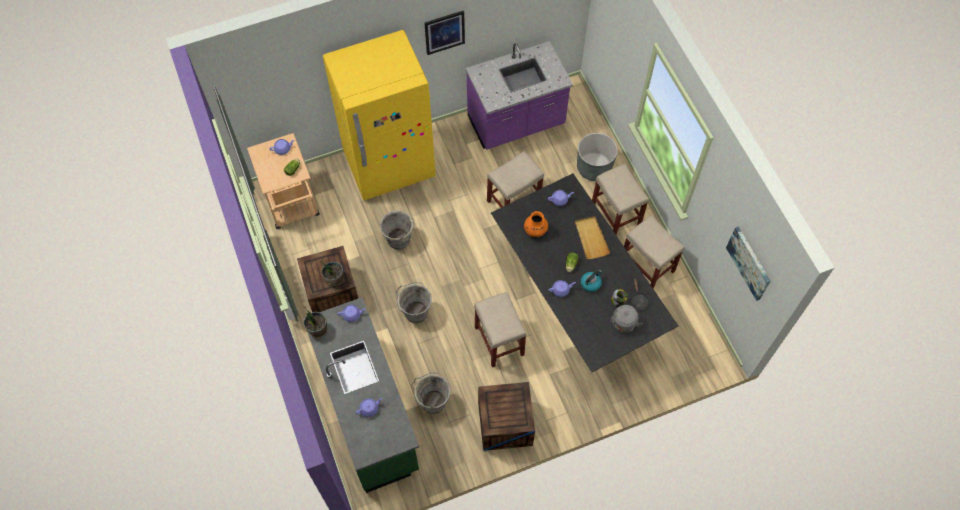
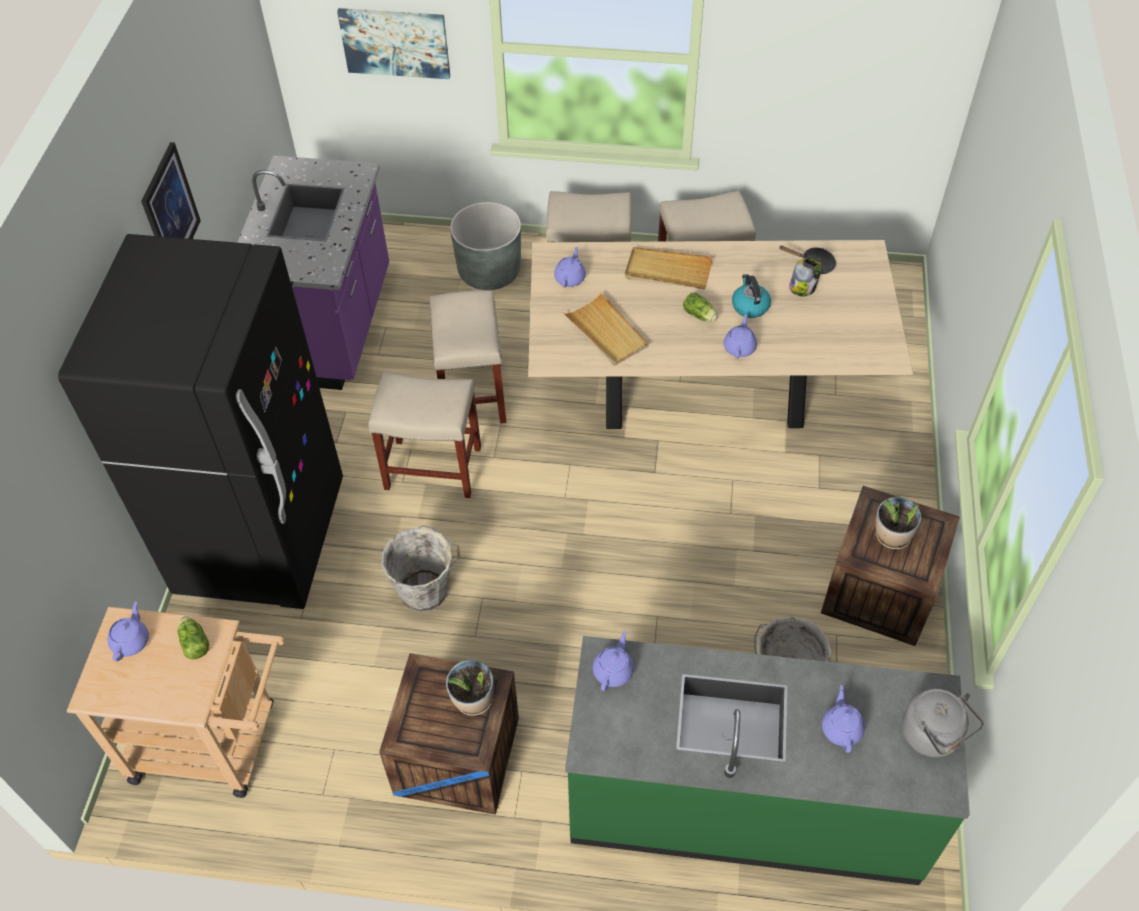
camera: 60 degrees left, 10 degrees down
(317, 329) = (609, 749): potted plant -> potted plant (892, 536)
(389, 165) = (262, 538): yellow fridge -> black fridge
(415, 312) = (587, 630): grey bucket -> none
(498, 340) = (717, 529): beige stool -> beige stool (431, 468)
(535, 231) = (606, 332): orange vase -> beige tray
(575, 299) = (703, 395): black dining table -> beige dining table
(623, 324) = (846, 299): grey kettle -> grey kettle (933, 736)
(749, 263) = (886, 64): picture -> picture (395, 42)

